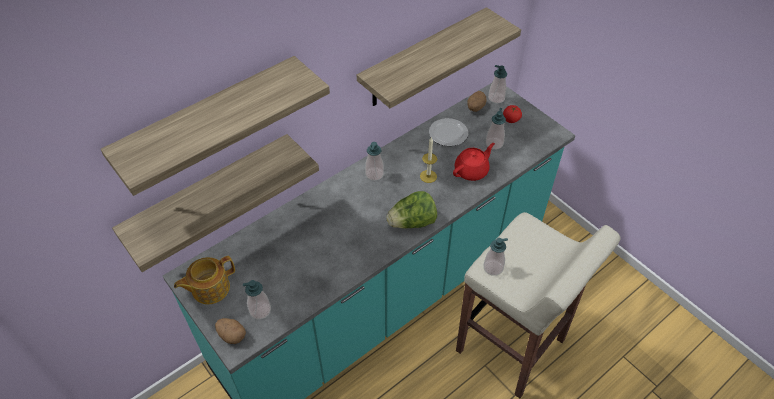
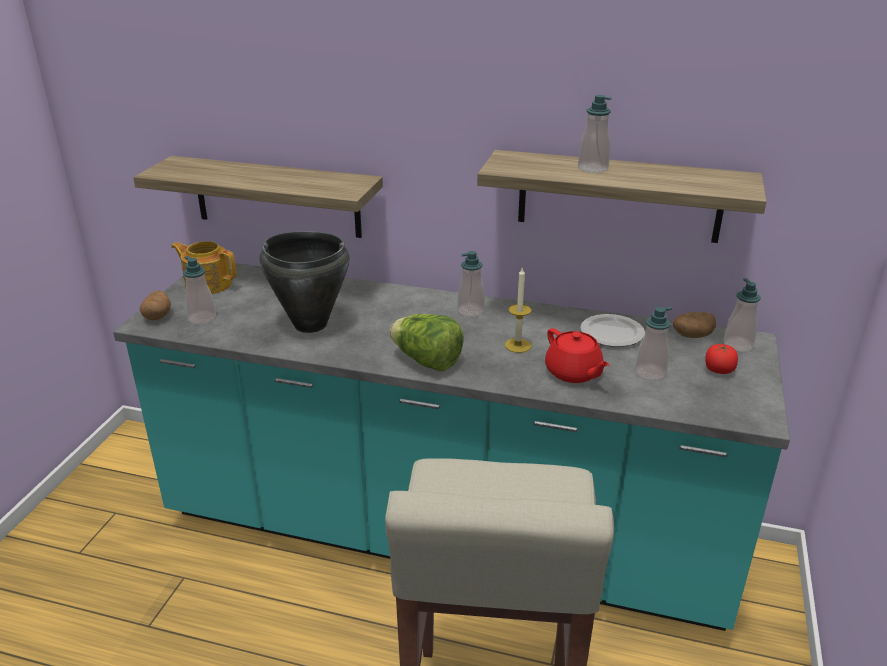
camera: 55 degrees right, 20 degrees down
(210, 121) = (289, 91): shelf -> none
(321, 256) = (310, 324): none -> black cooking pot
(472, 171) = (573, 373): red teapot -> red teapot turned 45 degrees clockwise
(493, 268) = (448, 476): soap dispenser -> soap dispenser (593, 168)

